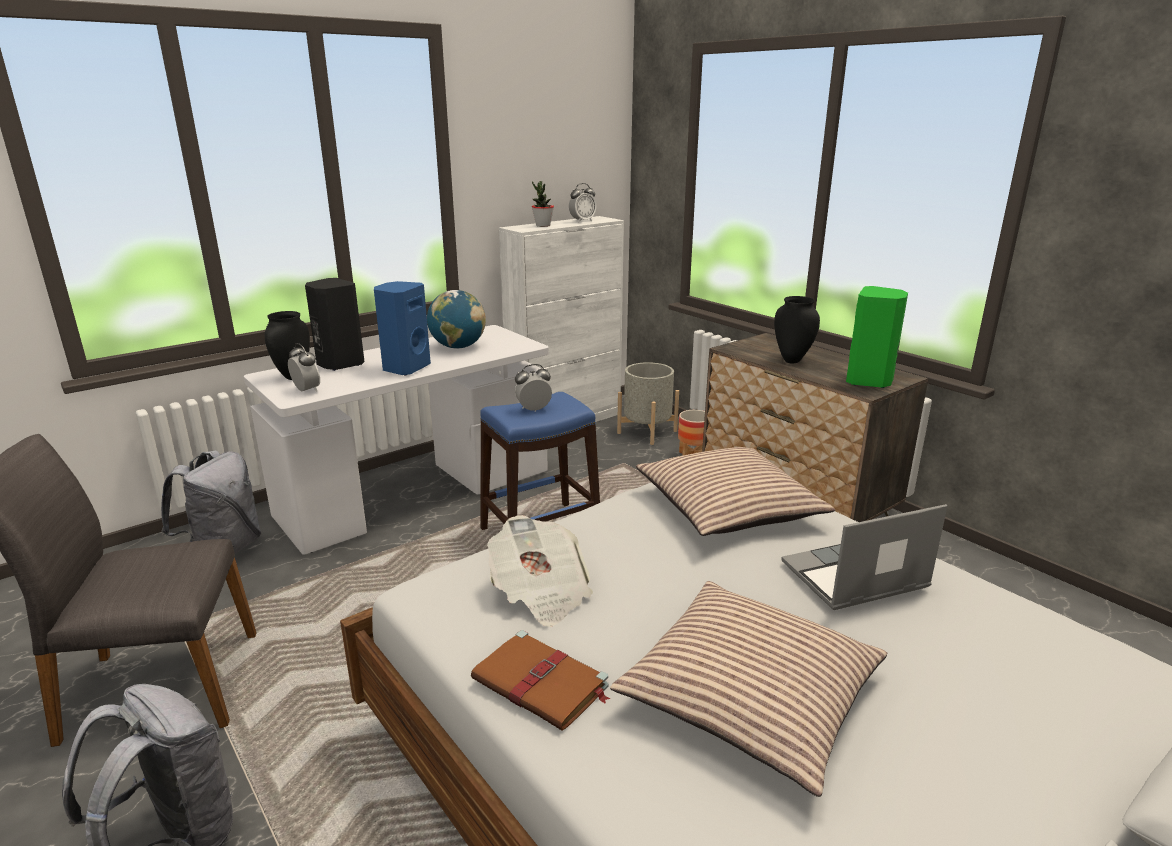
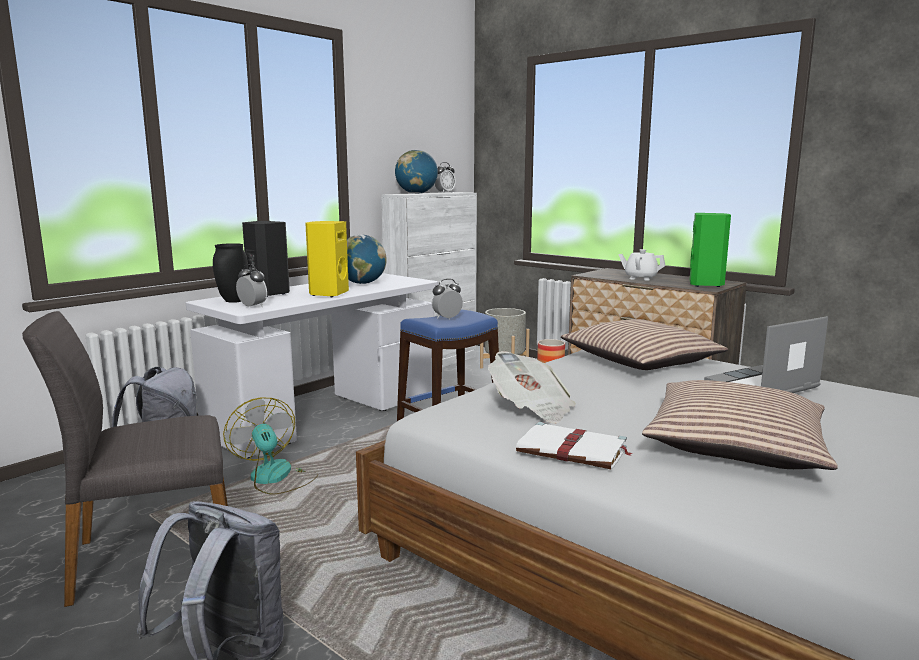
camera: 10 degrees left, 10 degrees down
(324, 587) = (275, 478): none -> fan
(405, 368) = (328, 294): blue speaker -> yellow speaker
(542, 684) = (573, 450): brown book -> white book
(543, 225) = (416, 193): potted plant -> globe
(792, 360) = (640, 278): black vase -> white teapot

